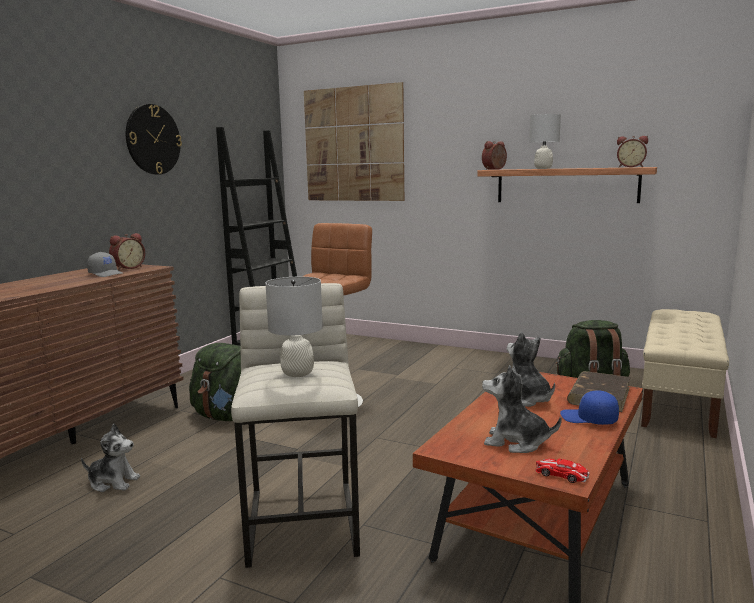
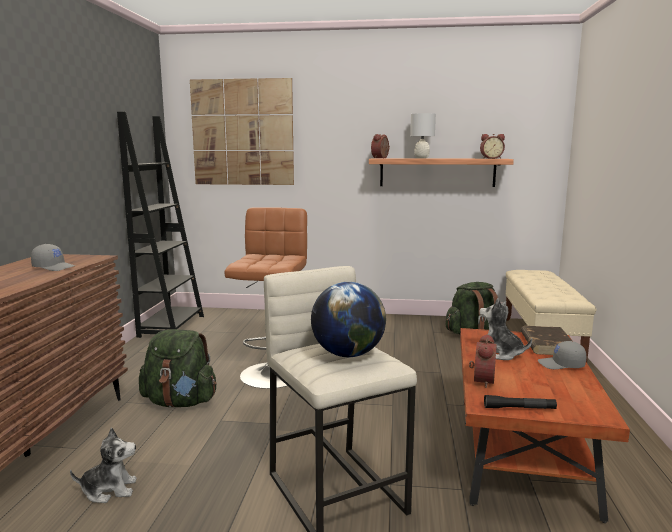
camera: 20 degrees left, 0 degrees up
(128, 268) = (67, 259): alarm clock -> alarm clock (481, 380)
(153, 139) = (65, 122): wall clock -> none
(296, 374) = (348, 354): grey table lamp -> globe
(478, 456) = (519, 408): none -> black flashlight
(516, 442) = (532, 391): plush toy -> none
(561, 474) = (593, 413): toy car -> none
(589, 419) = (561, 365): blue cap -> grey cap

